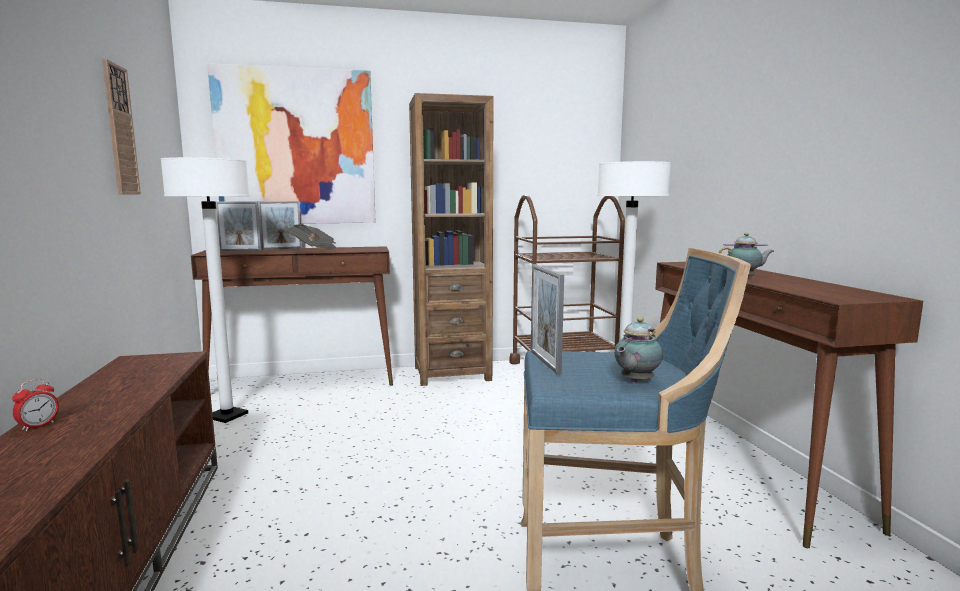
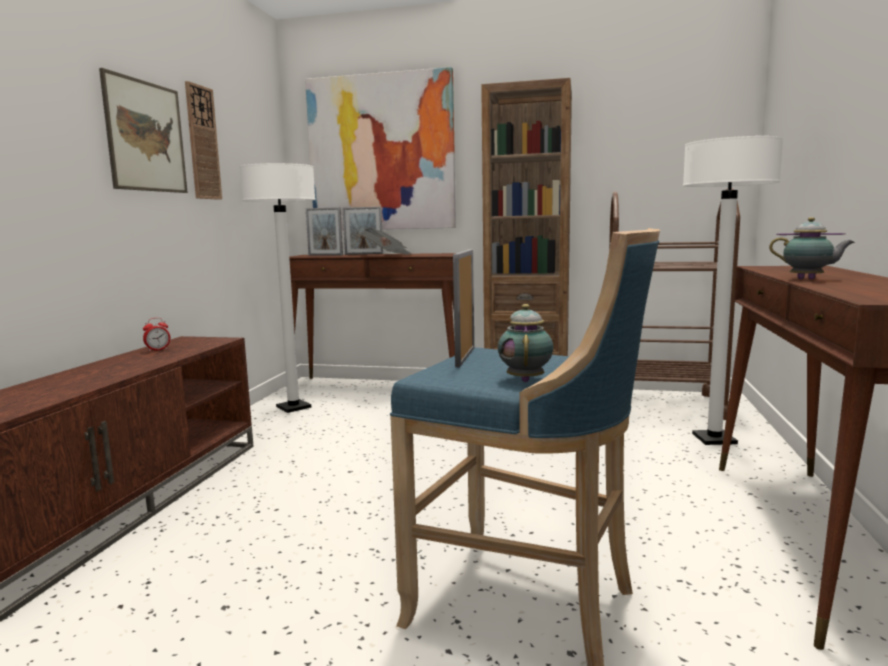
camera: 25 degrees right, 0 degrees up
(38, 426) = (69, 374): alarm clock -> alarm clock (158, 350)
(73, 123) = (146, 136): none -> picture
(635, 381) = (525, 379): teapot -> teapot turned 120 degrees clockwise

